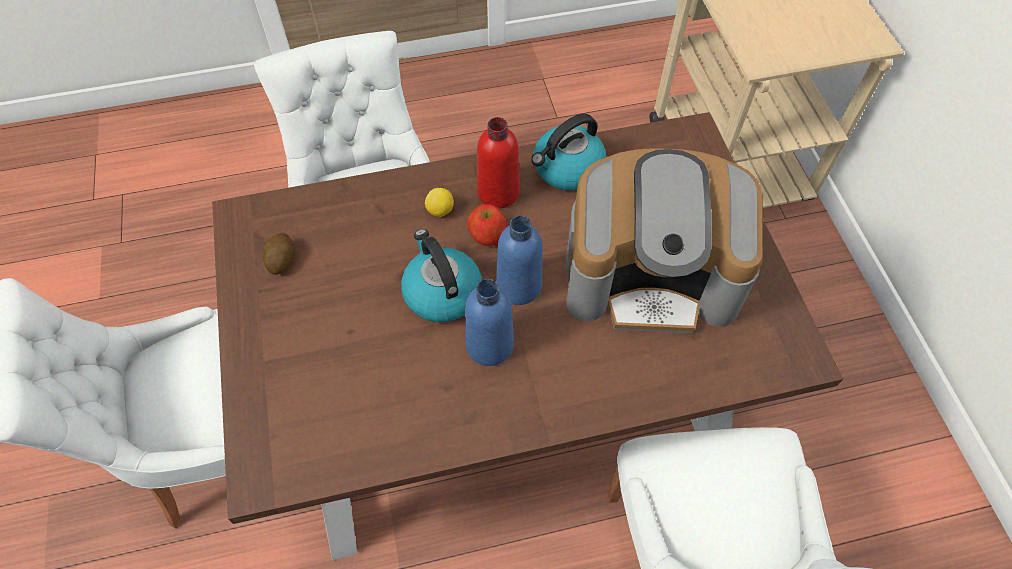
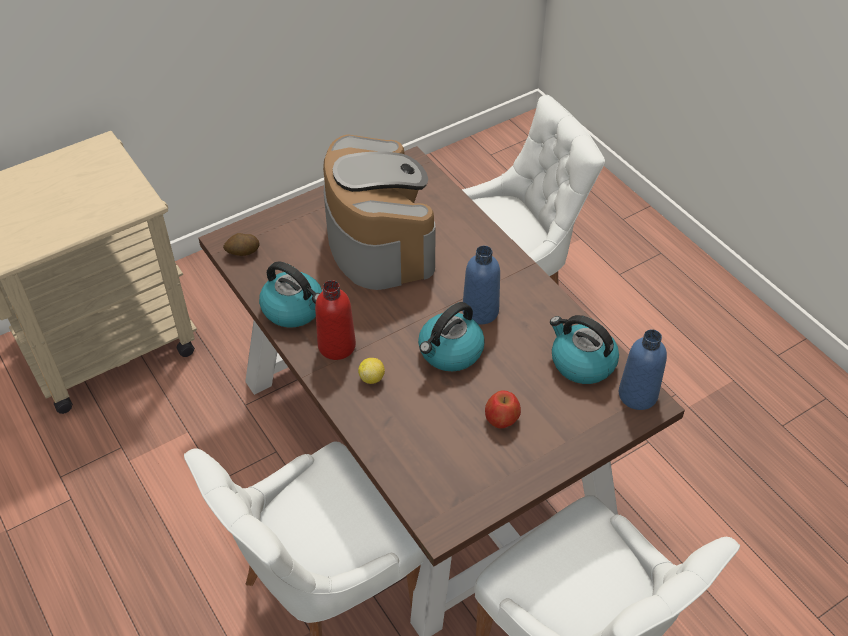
camera: 110 degrees left, 10 degrees down
(281, 260) = (471, 470): potato -> potato (242, 252)
(358, 427) = (581, 362): none -> kettle
(487, 234) = (382, 340): apple -> apple (501, 418)
(519, 286) = (422, 309): blue bottle -> blue bottle (637, 395)

